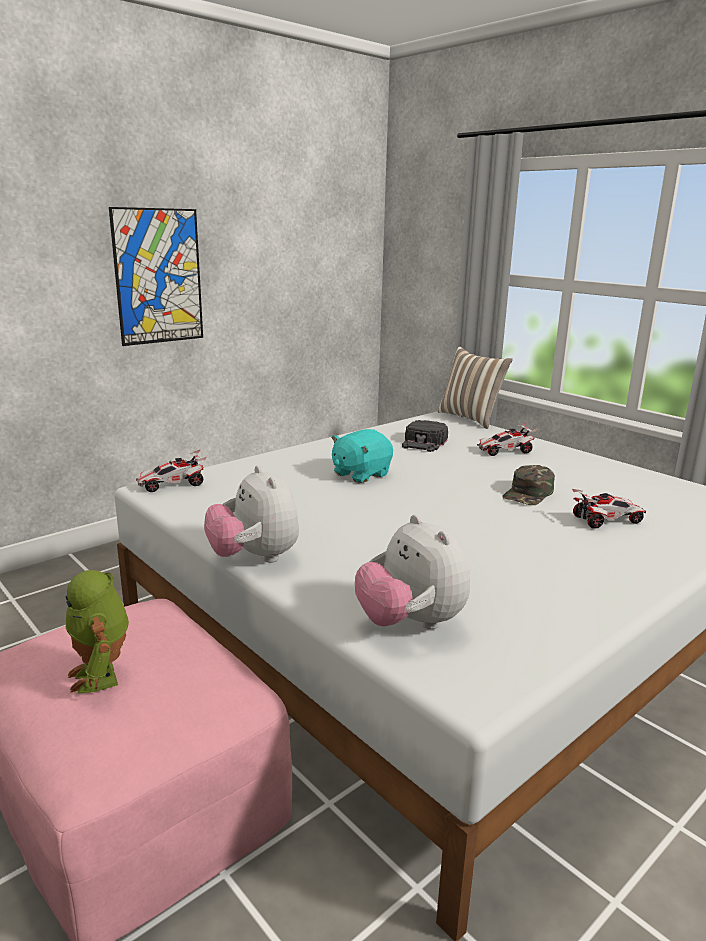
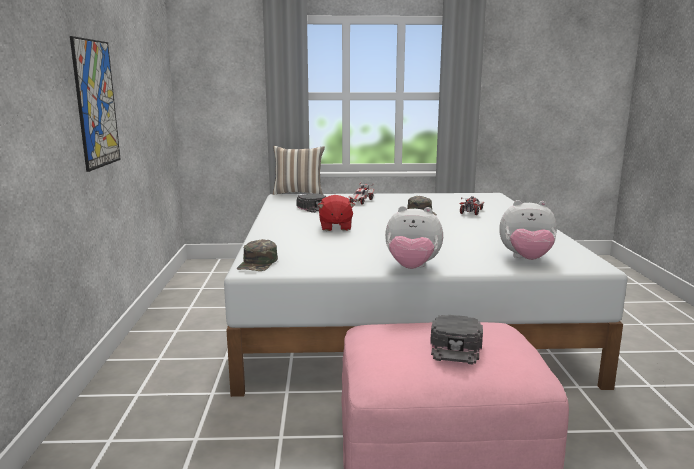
camera: 50 degrees left, 5 degrees down
(102, 675) = (456, 346): toy robot -> black cap
(172, 485) = (258, 263): toy car -> green cap
(360, 474) = (335, 227): turquoise plush toy -> red plush toy

